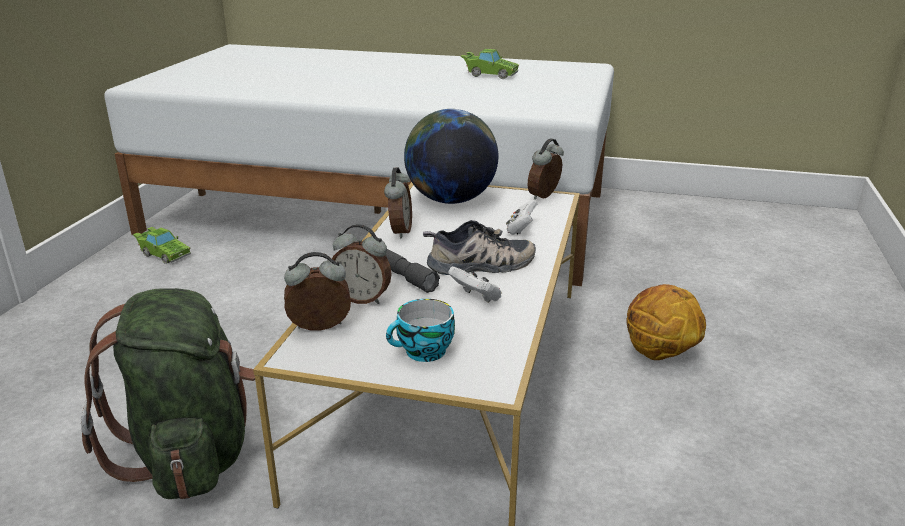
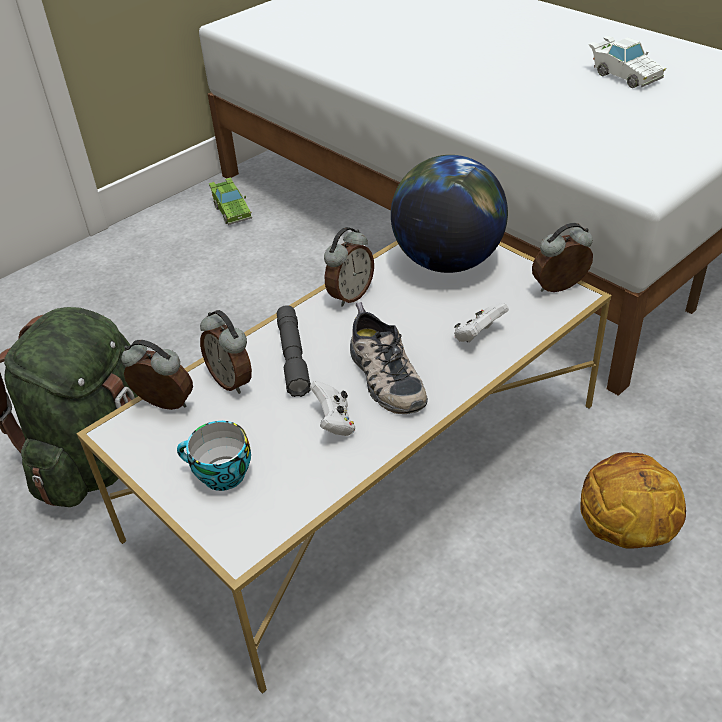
camera: 35 degrees right, 15 degrees up
(480, 265) = (383, 376): shoe -> shoe turned 45 degrees clockwise
(489, 75) = (623, 75): green toy car -> white toy car

